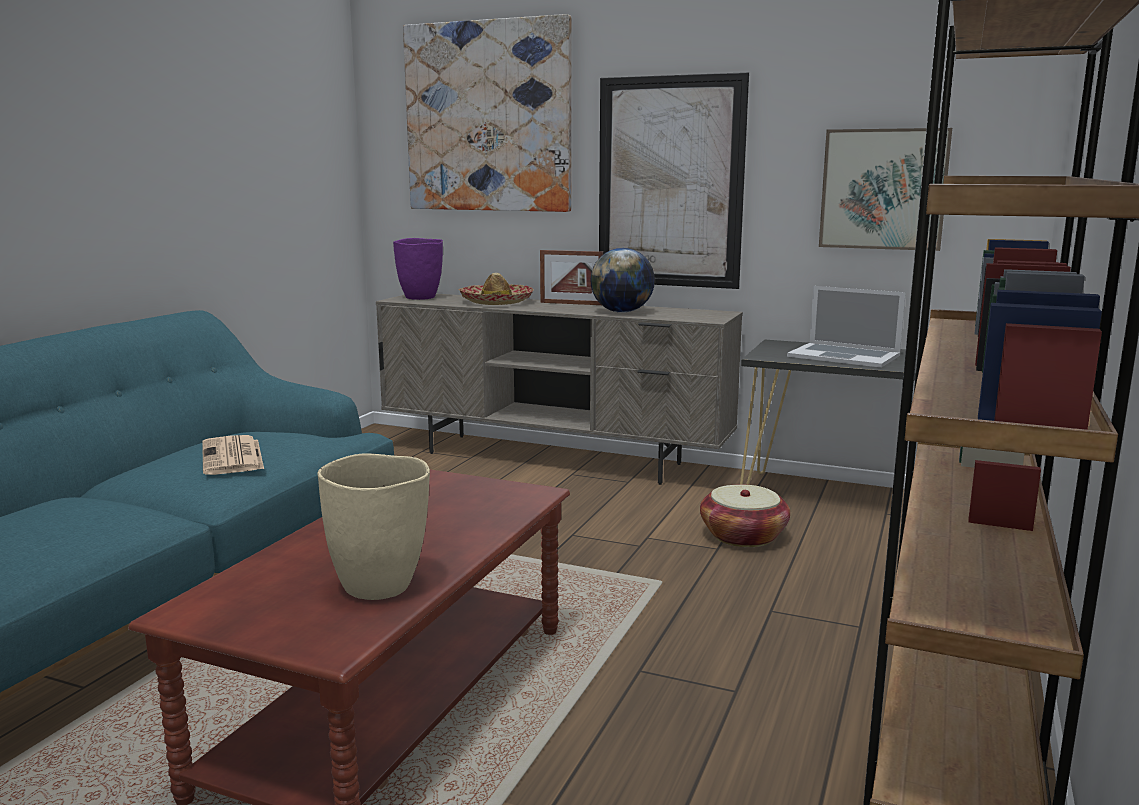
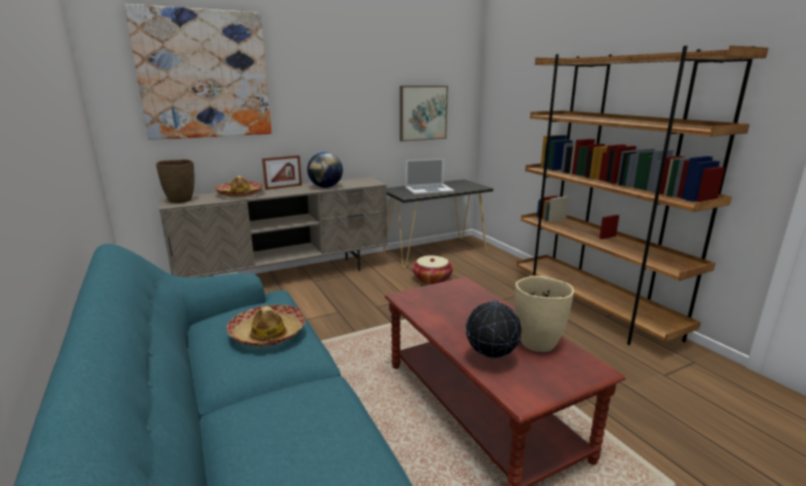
camera: 50 degrees left, 5 degrees up
(233, 457) = (268, 334): newspaper -> hat
(283, 568) = (491, 360): none -> globe
(420, 297) = (181, 200): purple vase -> brown vase
(670, 183) = (327, 114): picture -> none

